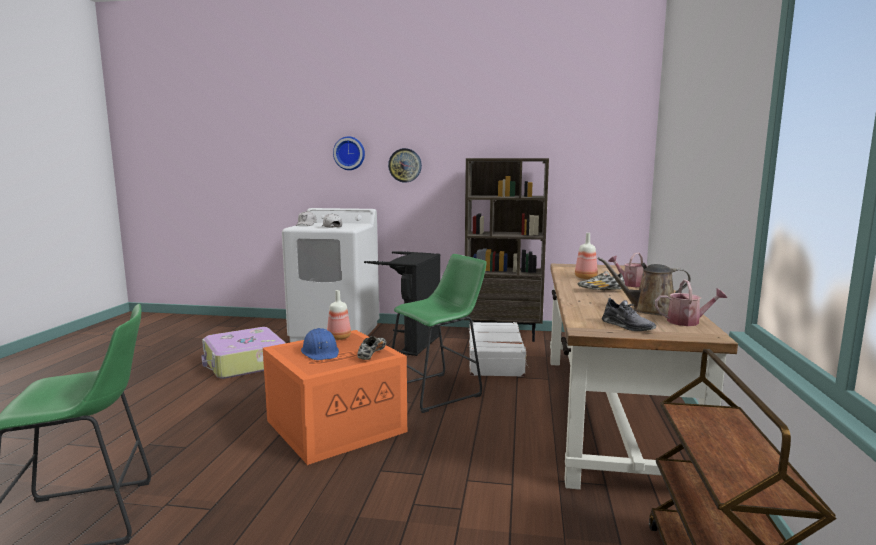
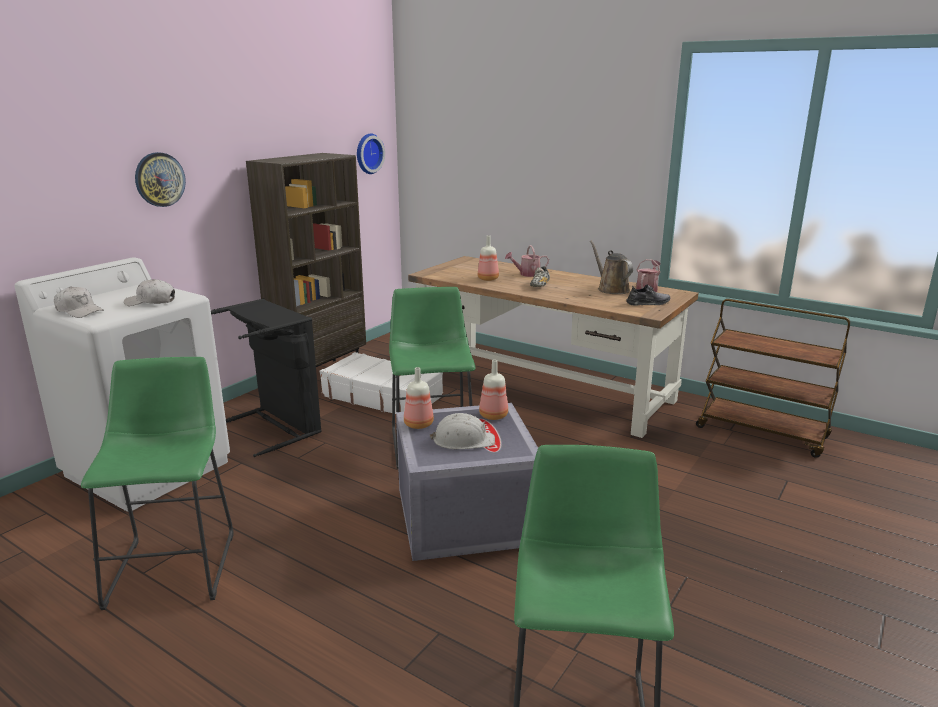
camera: 65 degrees left, 10 degrees up
(244, 363) = (175, 563): suitcase -> green stool
(320, 352) = (463, 440): blue hard hat -> white hard hat
(336, 425) = (463, 515): orange storage box -> grey storage box
(349, 153) = (65, 169): wall clock -> wall clock (367, 153)
(372, 354) = (493, 416): shoe -> bottle
(649, 310) = (611, 289): brown watering can -> brown watering can turned 120 degrees clockwise

